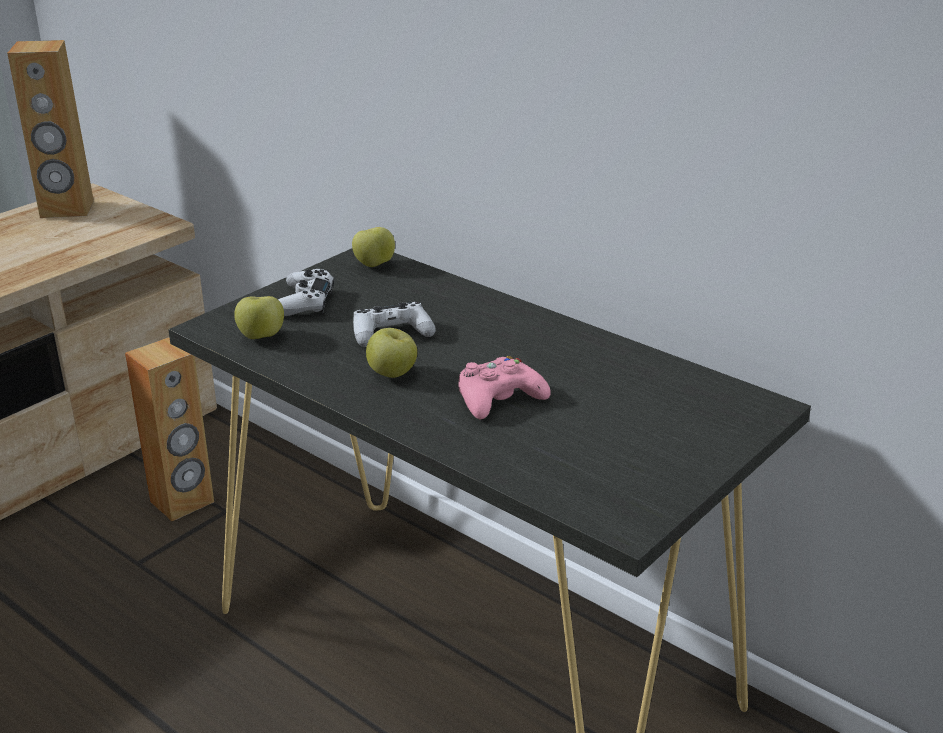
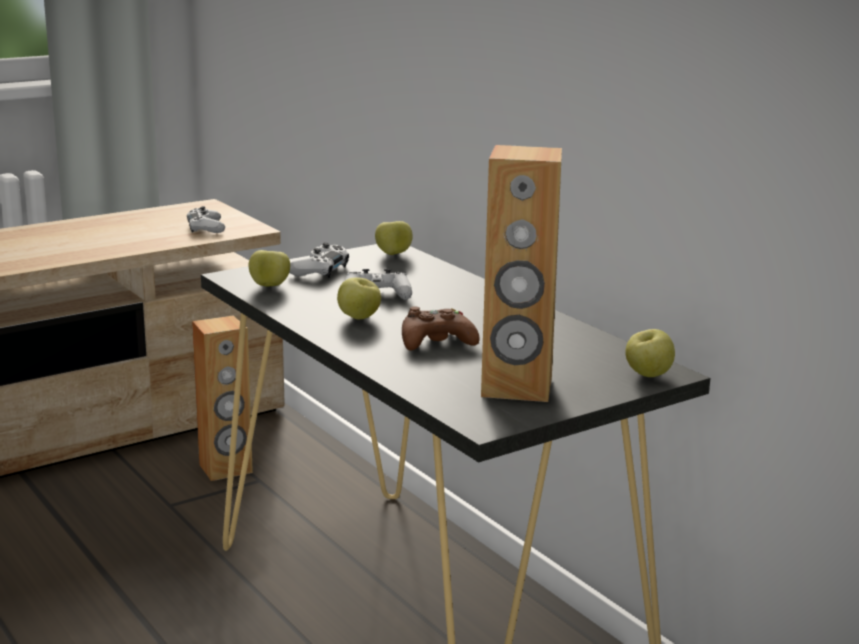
camera: 15 degrees right, 10 degrees down
(67, 209) = (183, 212): brown speaker -> brown speaker (516, 388)
(104, 230) = (206, 228): none -> white game controller
(499, 399) = (436, 342): pink game controller -> brown game controller
(749, 413) = (648, 375): none -> apple

